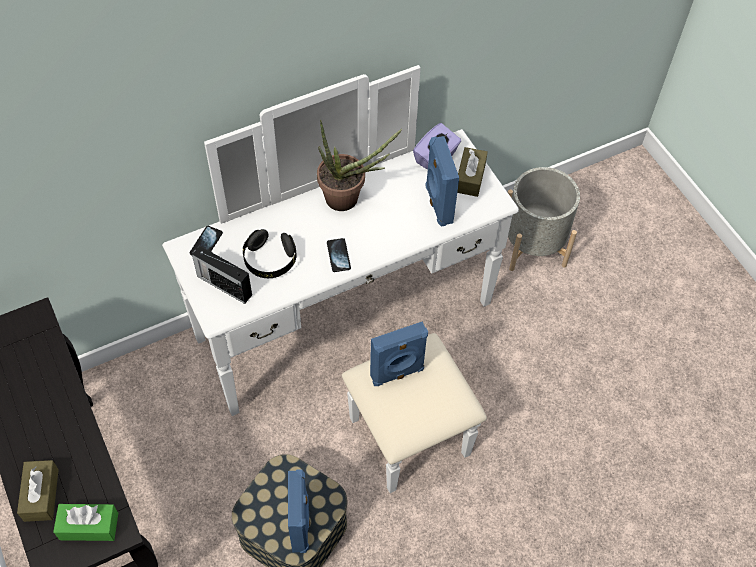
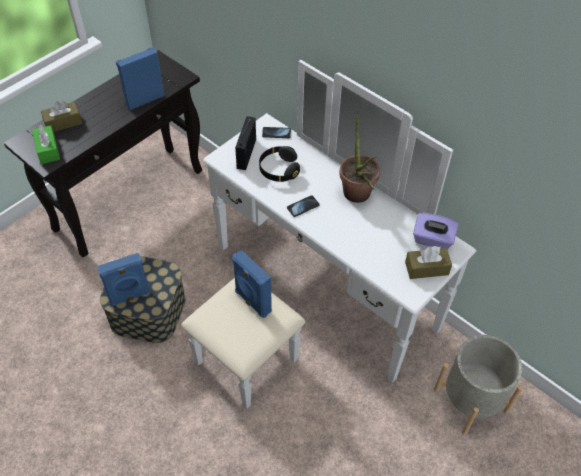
camera: 70 degrees right, 5 degrees down
(437, 204) = (385, 254): blue speaker -> blue speaker (144, 99)

